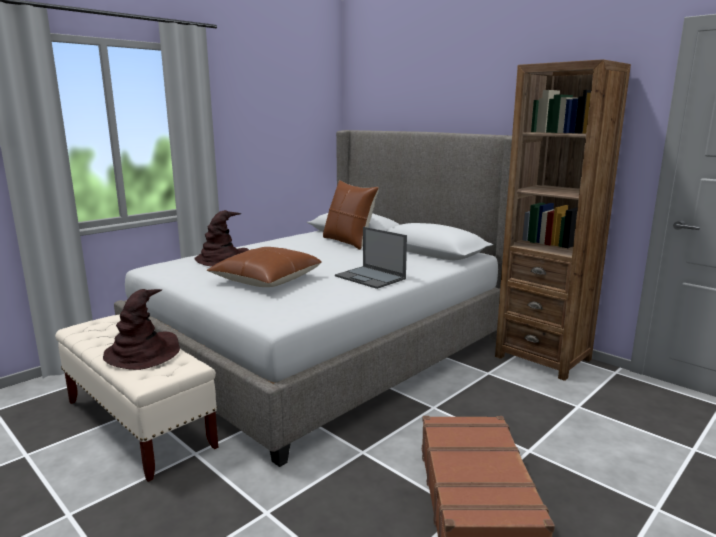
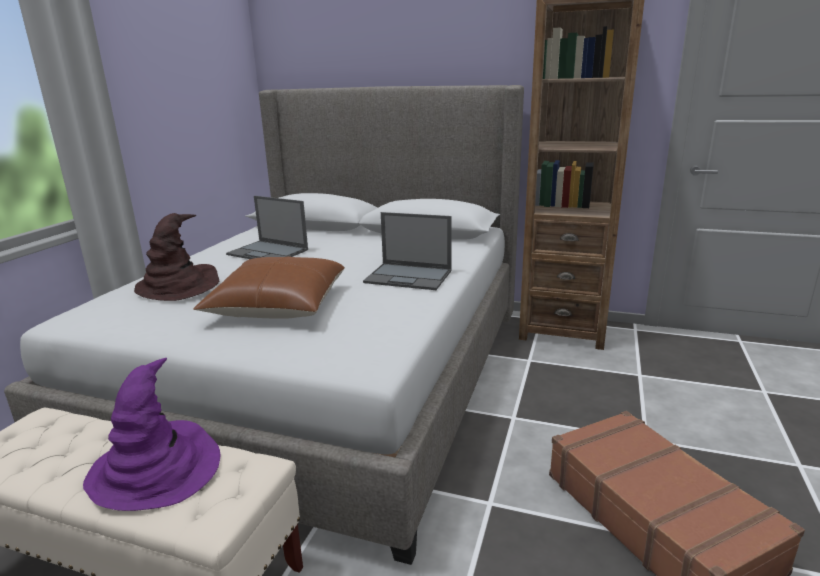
camera: 25 degrees left, 5 degrees up
(143, 353) = (156, 469): brown hat -> purple hat
(299, 248) = (268, 252): none -> laptop
(348, 242) = (320, 235): brown pillow -> none

